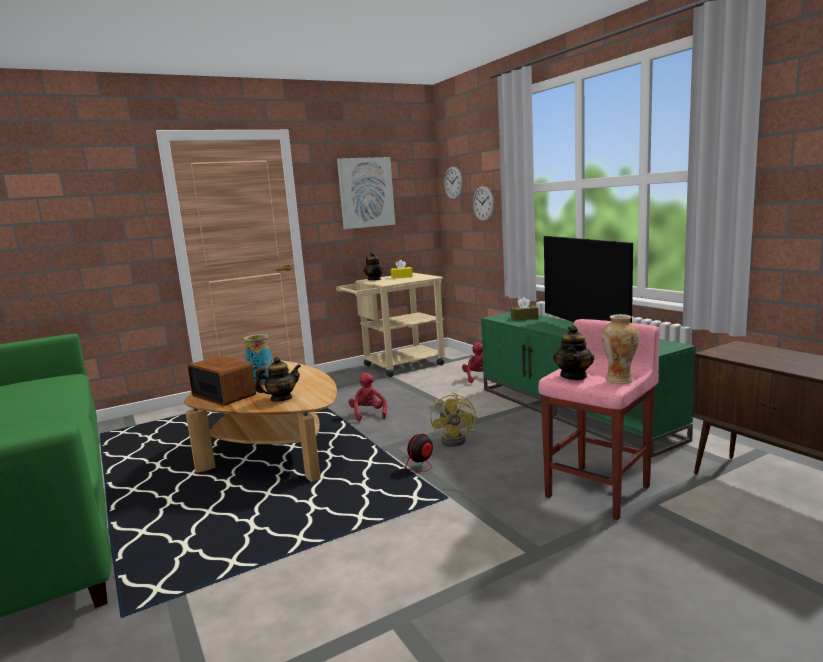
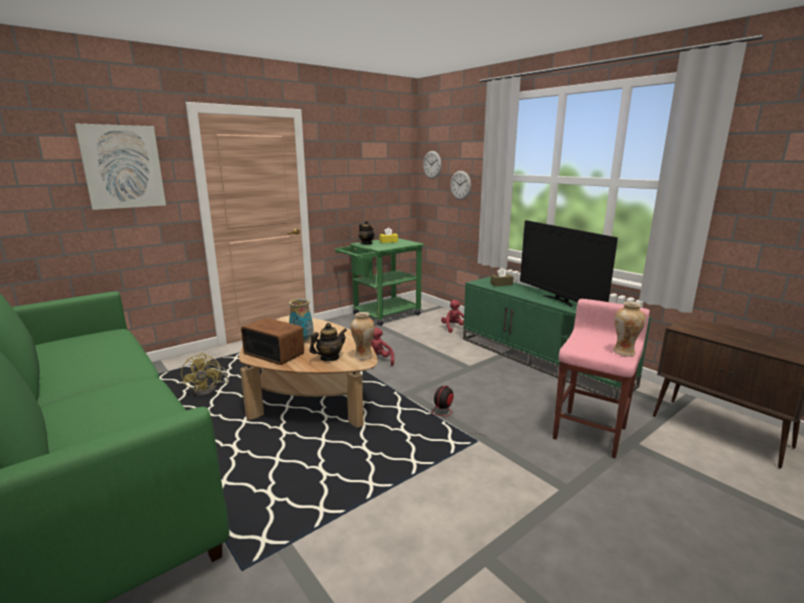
camera: 10 degrees left, 5 degrees up
(320, 397) = (363, 356): none -> vase
(366, 192) = (361, 168): picture -> picture (122, 167)
(397, 366) = (382, 315): beige cart -> green cart
(457, 440) = (461, 386): yellow fan -> yellow fan (209, 390)
(574, 376) = (586, 347): teapot -> none

